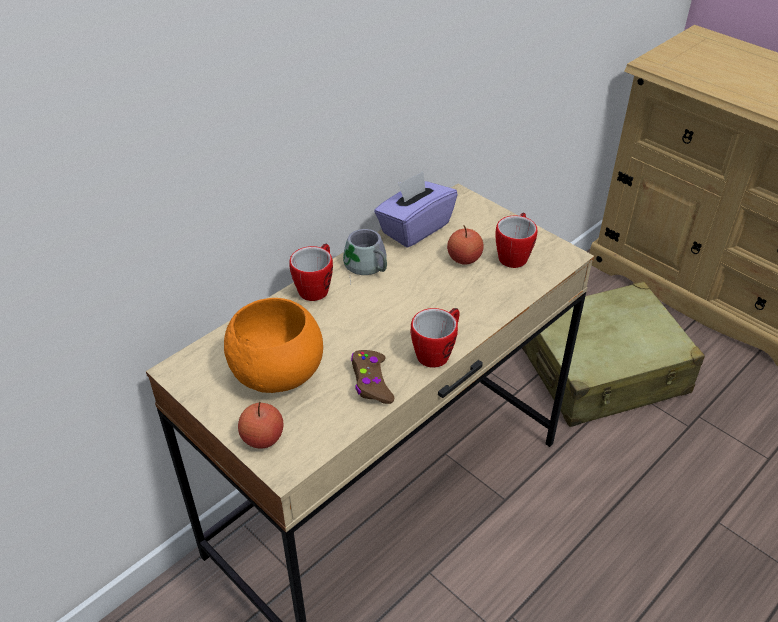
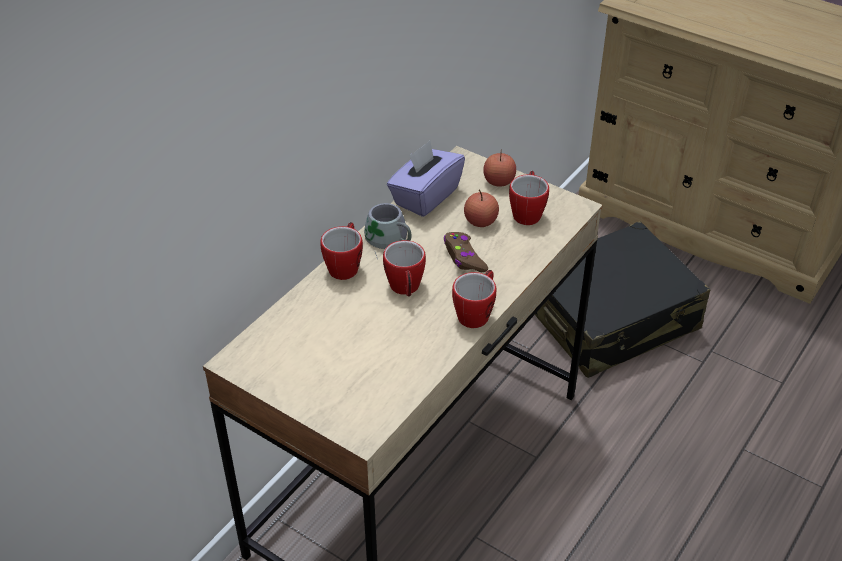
camera: 10 degrees left, 0 degrees up
(262, 438) = (335, 412): apple -> apple (499, 181)
(276, 371) = (330, 350): orange bowl -> none
(370, 318) = (405, 289): none -> mug
(371, 382) = (422, 348): brown game controller -> brown game controller (464, 257)
(604, 371) = (612, 318): beige suitcase -> black suitcase

